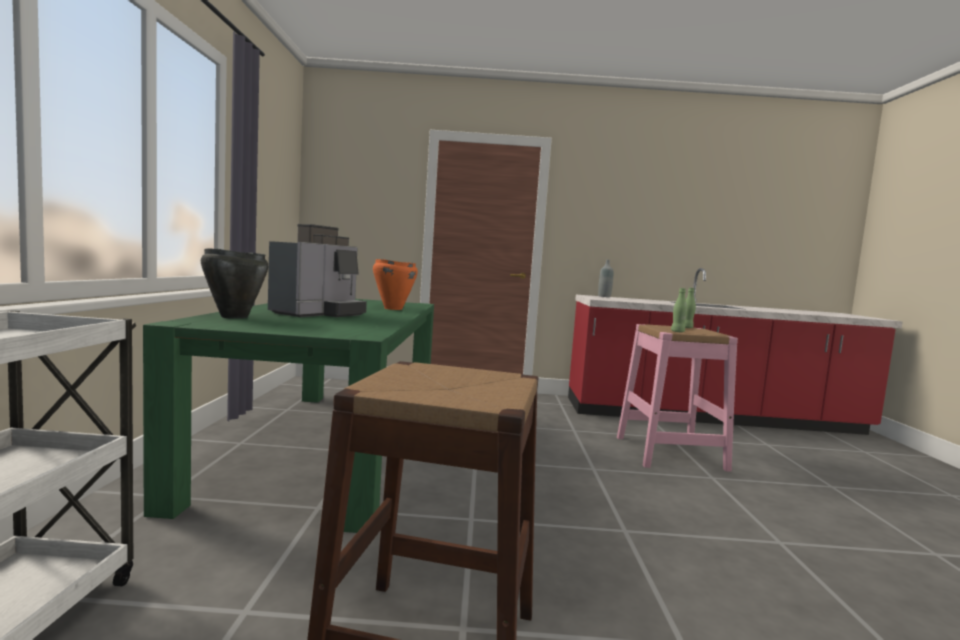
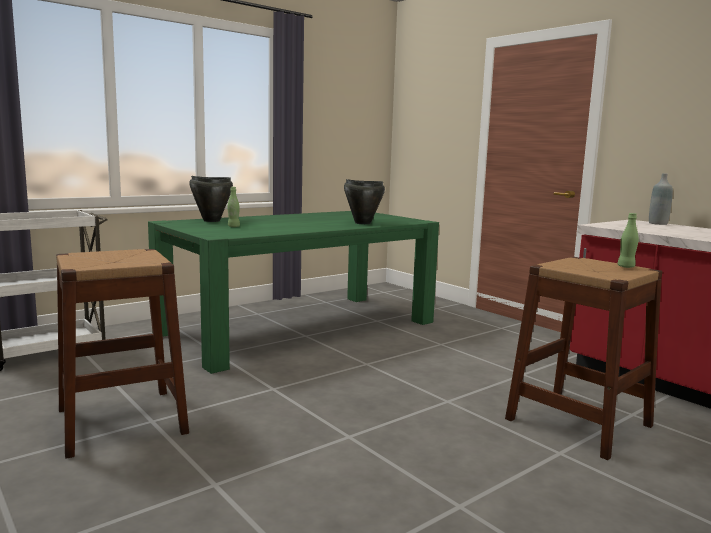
camera: 50 degrees right, 5 degrees up
(319, 313) = (277, 222): coffee machine -> none
(392, 308) = (362, 223): orange cooking pot -> black cooking pot
(669, 453) = (578, 422): pink stool -> brown stool
(677, 332) = (561, 267): green bottle -> green bottle (233, 226)

